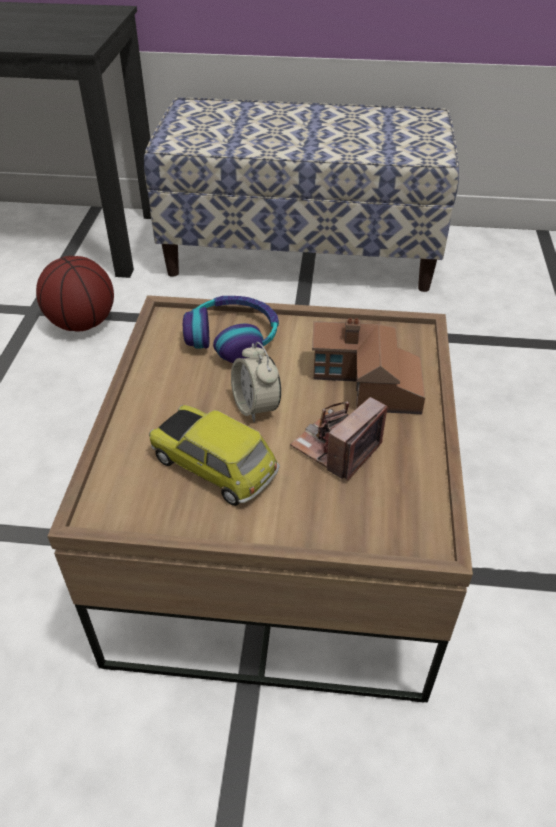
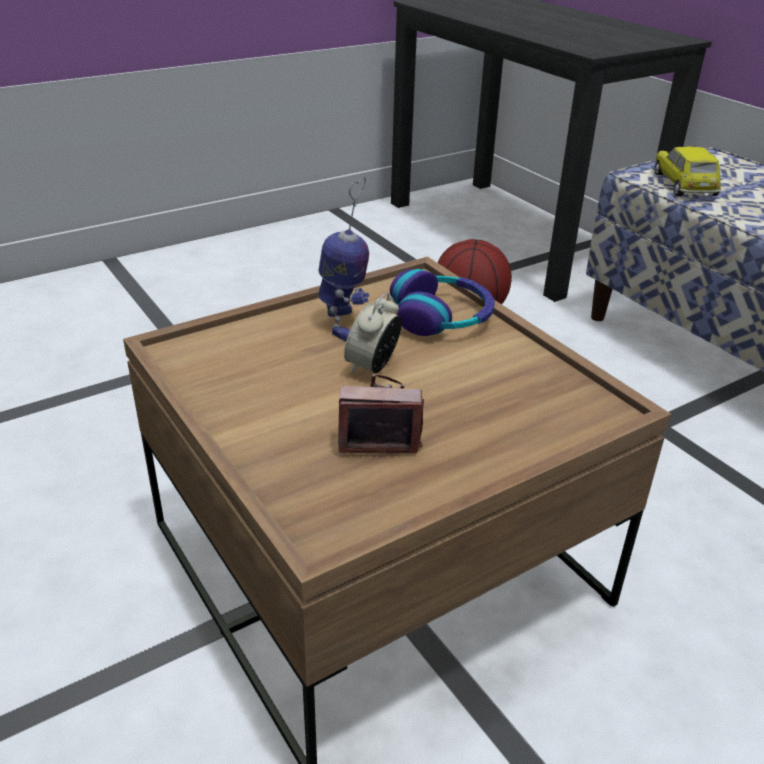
camera: 50 degrees right, 10 degrees down
(183, 391) = (343, 325): none -> toy robot
(216, 464) = (280, 378): toy car -> toy car (685, 184)
(366, 383) = (489, 411): toy house -> none

